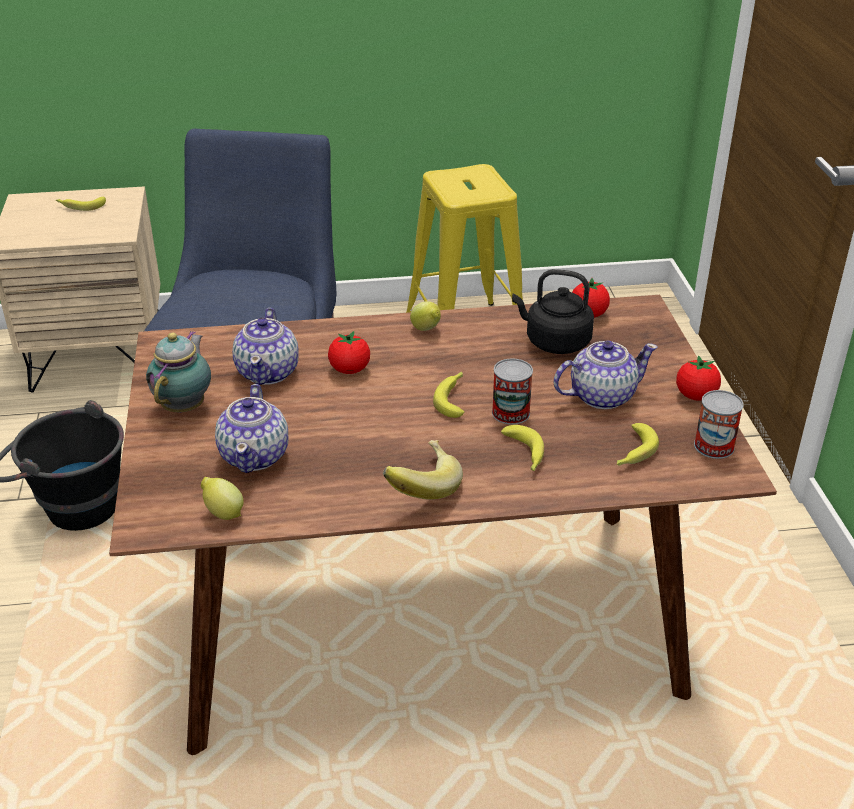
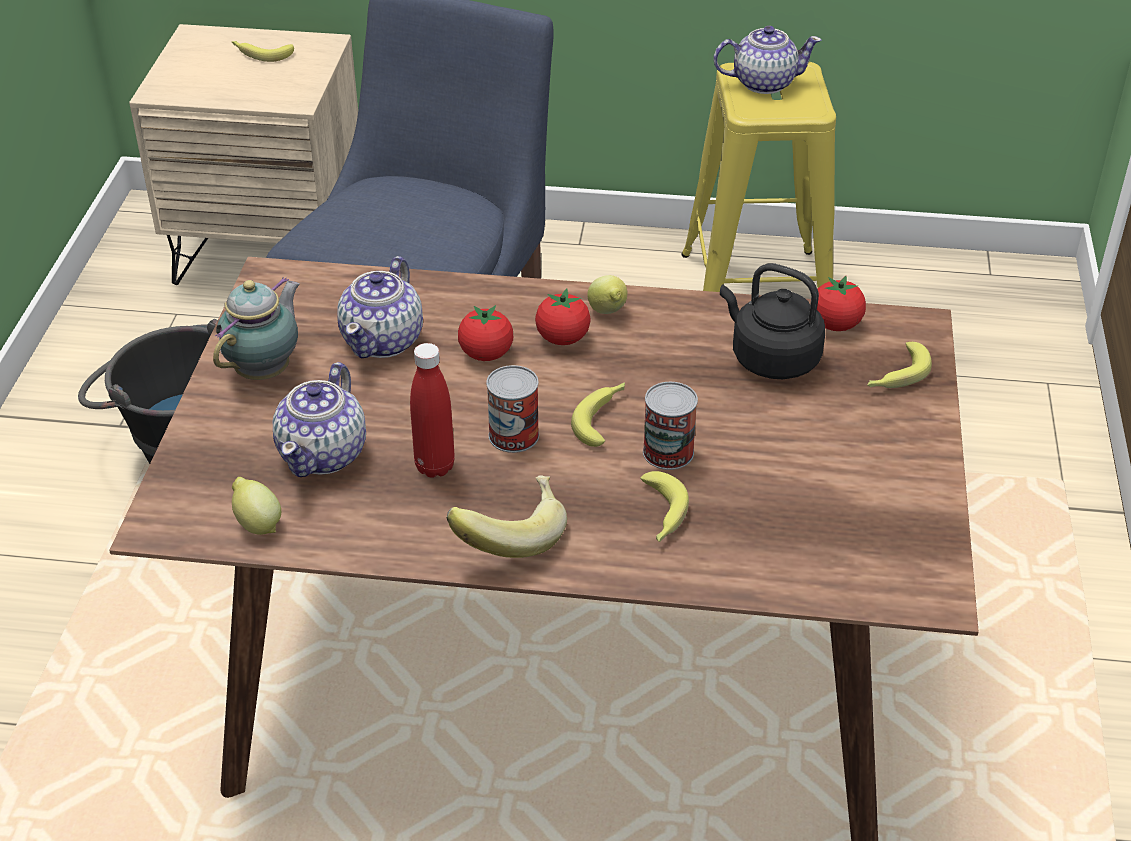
camera: 15 degrees right, 5 degrees up
(344, 450) = (435, 466): none -> red bottle
(601, 396) = (799, 449): teapot -> teapot (763, 83)
(633, 452) = (805, 539): banana -> banana (896, 375)
(695, 396) = (930, 471): tomato -> tomato (562, 338)
(714, 446) = (921, 550): can -> can (513, 435)

